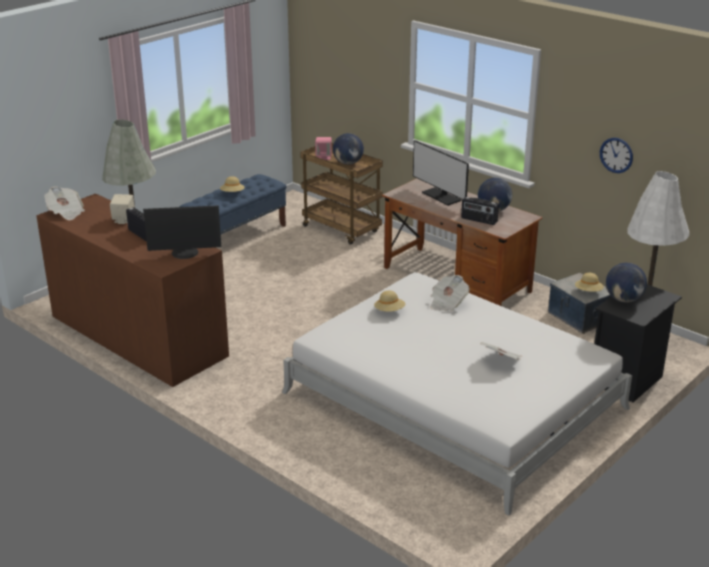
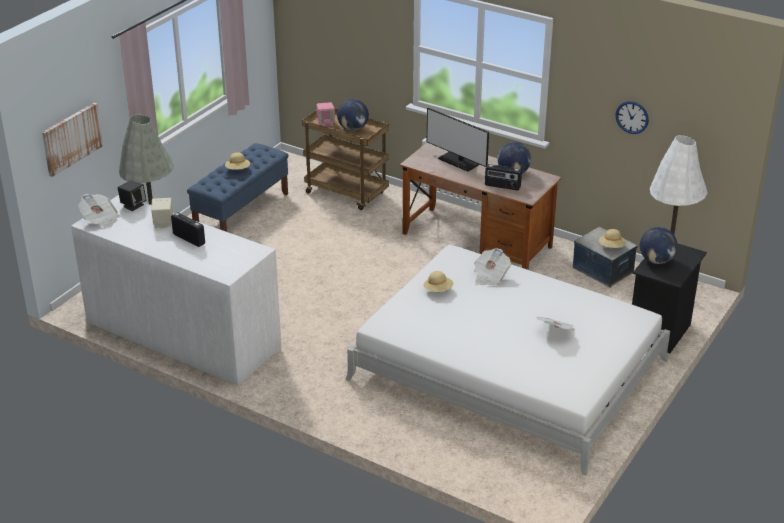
camera: 10 degrees left, 5 degrees up
(53, 135) = (71, 138): none -> picture
(103, 203) = (133, 205): none -> black speaker
(138, 335) = (182, 334): brown dresser -> white dresser
(185, 253) = (241, 256): monitor -> none

